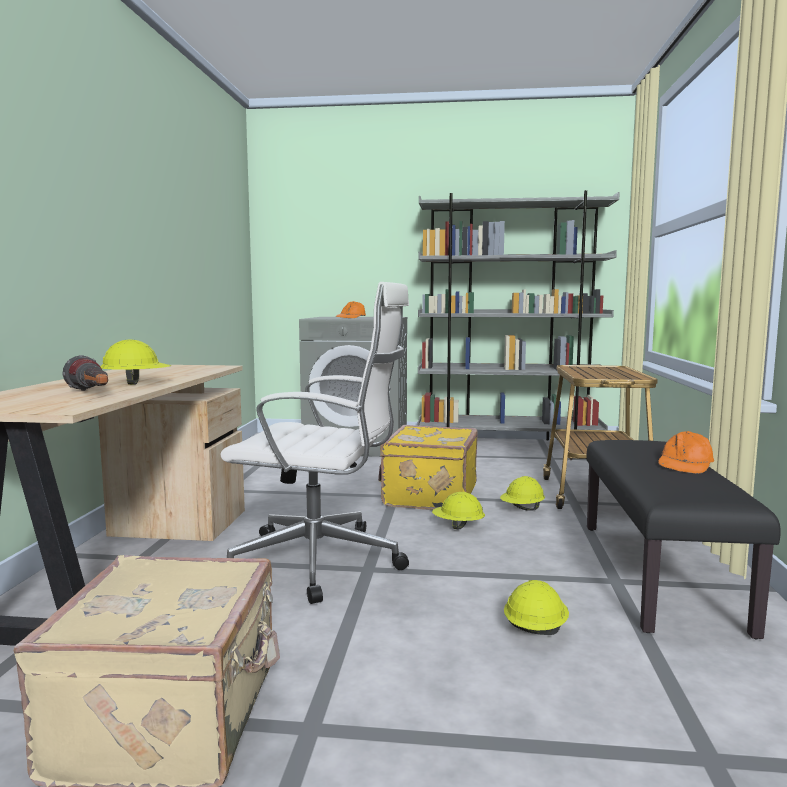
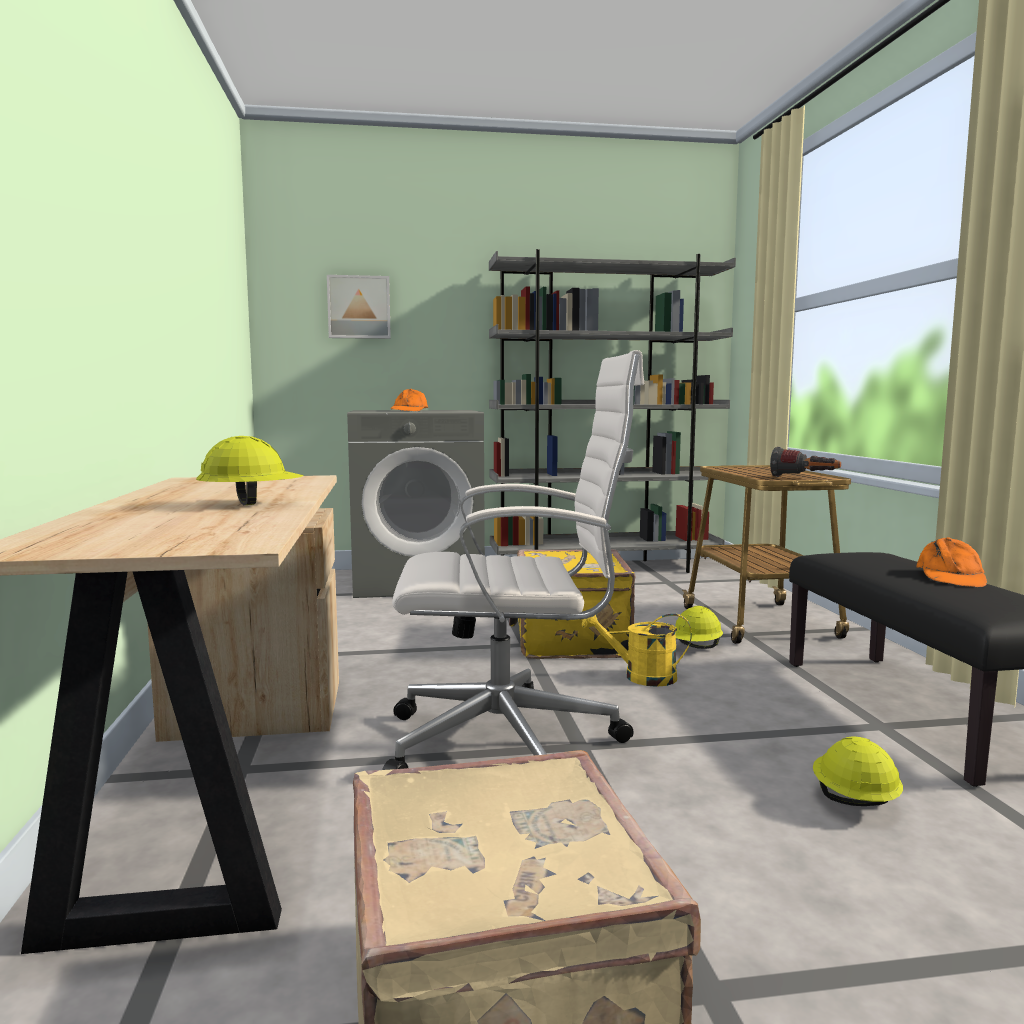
camera: 15 degrees left, 0 degrees up
(92, 394) = (221, 520): flashlight -> flashlight (804, 478)
(326, 240) = (359, 307): none -> picture
(457, 526) = (640, 677): yellow hard hat -> yellow watering can

